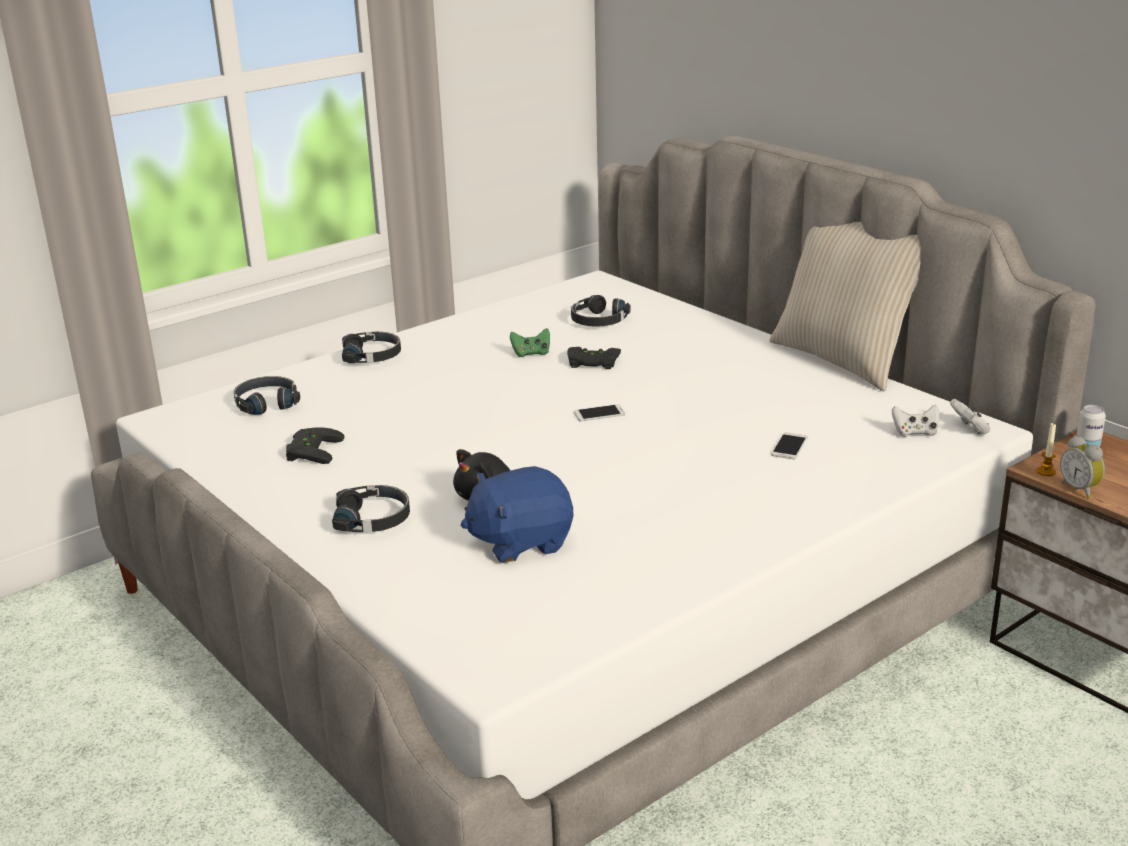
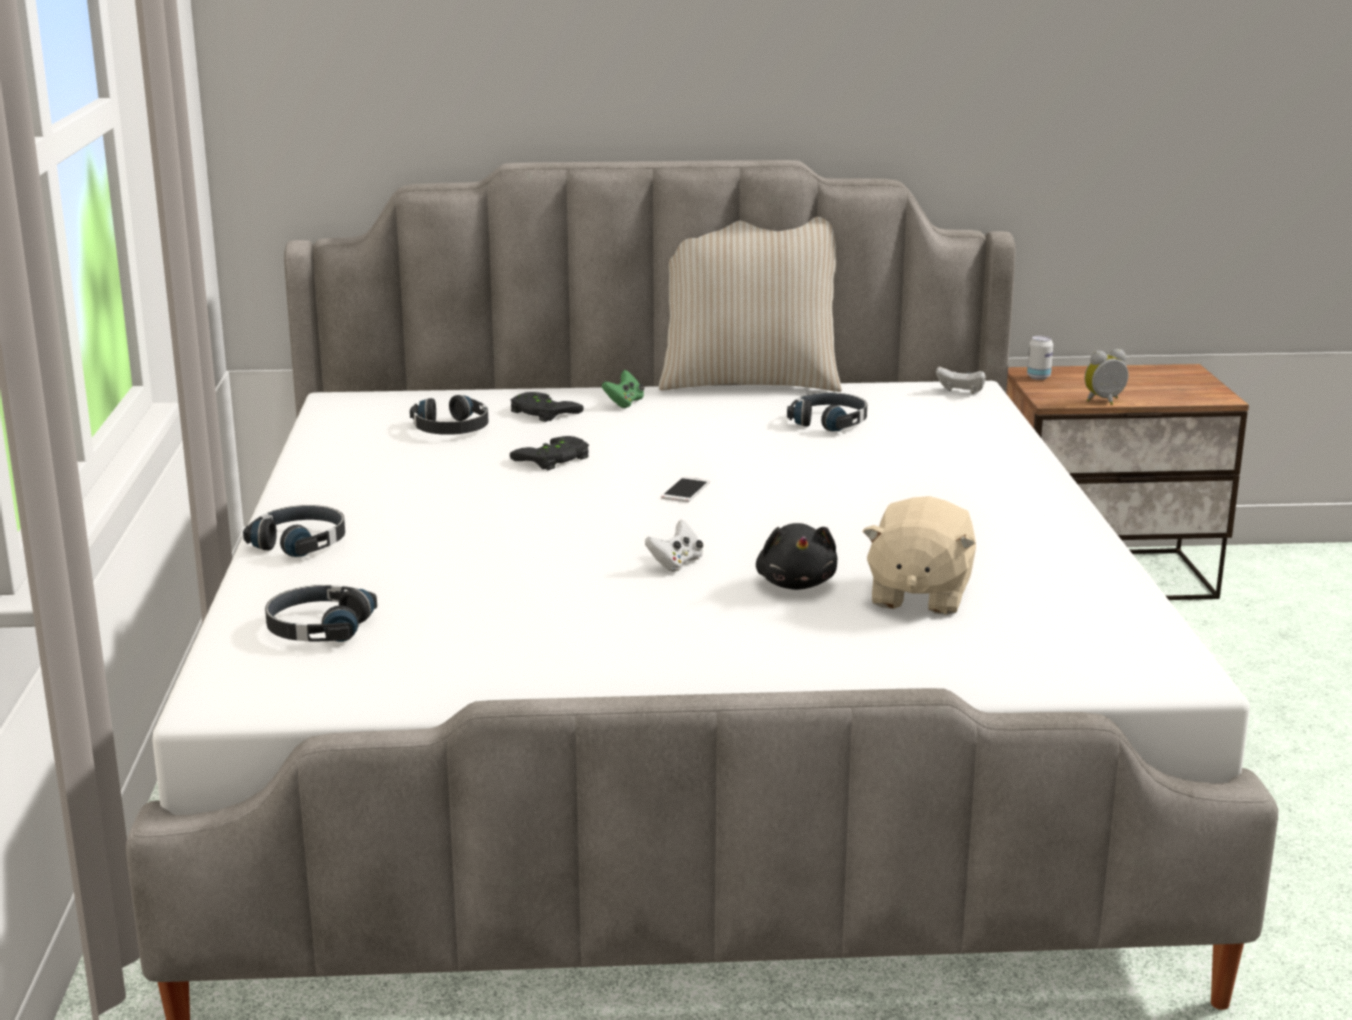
camera: 55 degrees left, 5 degrees down
(310, 450) = (514, 636): black game controller -> black game controller (541, 412)
(373, 519) = (757, 646): black headphones -> black headphones (830, 421)
(520, 542) = (918, 595): blue plush toy -> beige plush toy
(531, 353) = (472, 475): green game controller -> green game controller (624, 403)
(789, 446) = (891, 450): phone -> none
(915, 433) = (937, 408): white game controller -> white game controller (676, 563)
(1046, 471) = (1062, 400): candle -> none
(1080, 489) = (1105, 402): alarm clock -> alarm clock turned 150 degrees clockwise

